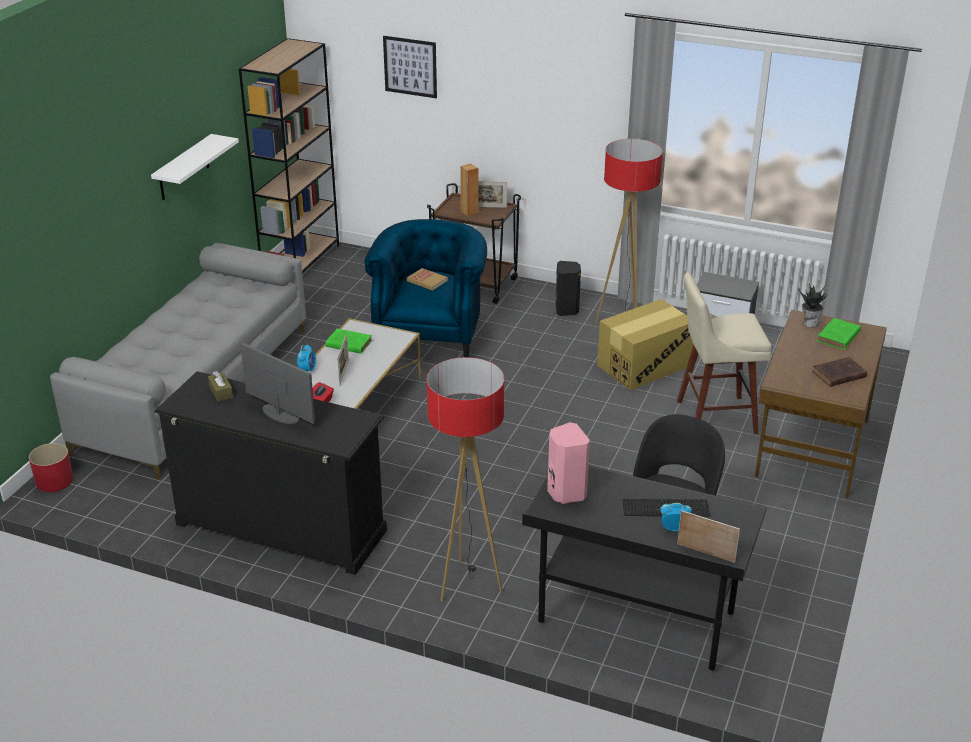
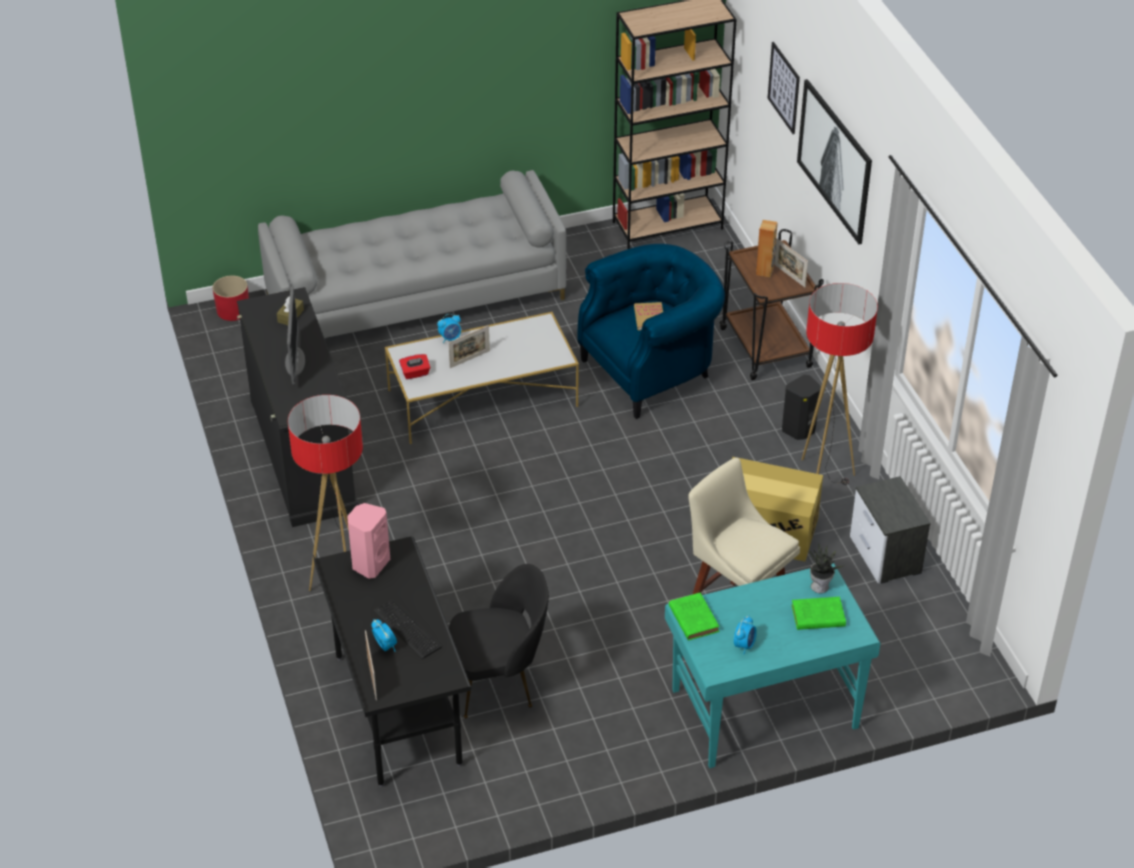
camera: 50 degrees right, 10 degrees up
(183, 168) = (504, 89): white shelf -> none
(348, 343) = (513, 335): green book -> green book (693, 618)
(513, 81) = (836, 160): none -> picture
(811, 447) = (763, 708): brown desk -> turquoise desk
(838, 375) = (744, 645): brown book -> alarm clock

